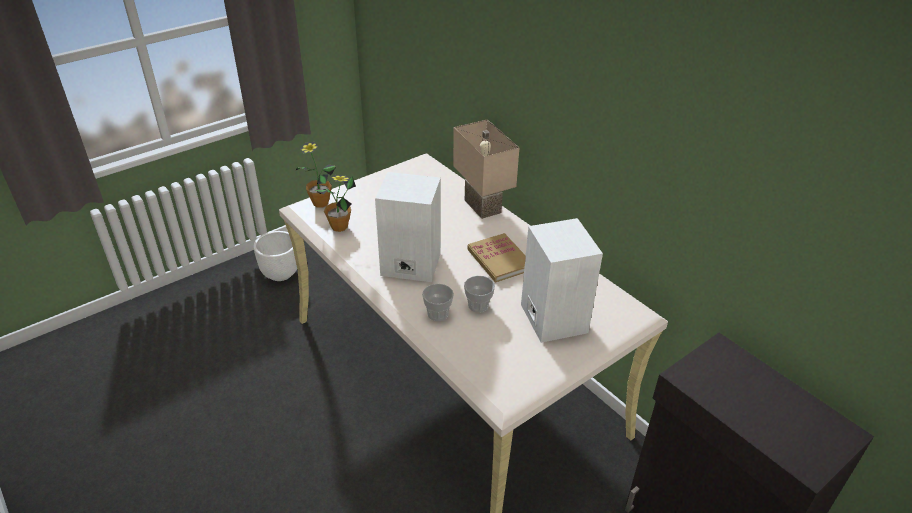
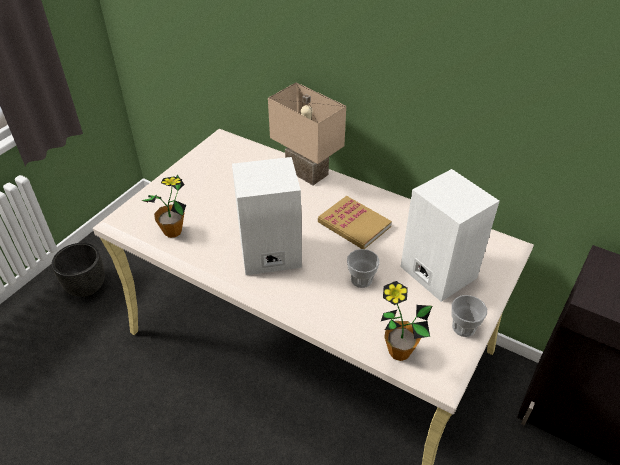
camera: 20 degrees left, 5 degrees up
(281, 273) = (87, 287): white planter -> black planter
(320, 203) = (138, 209): potted plant -> potted plant (399, 352)
(438, 314) = (327, 301): cup -> cup (463, 327)

